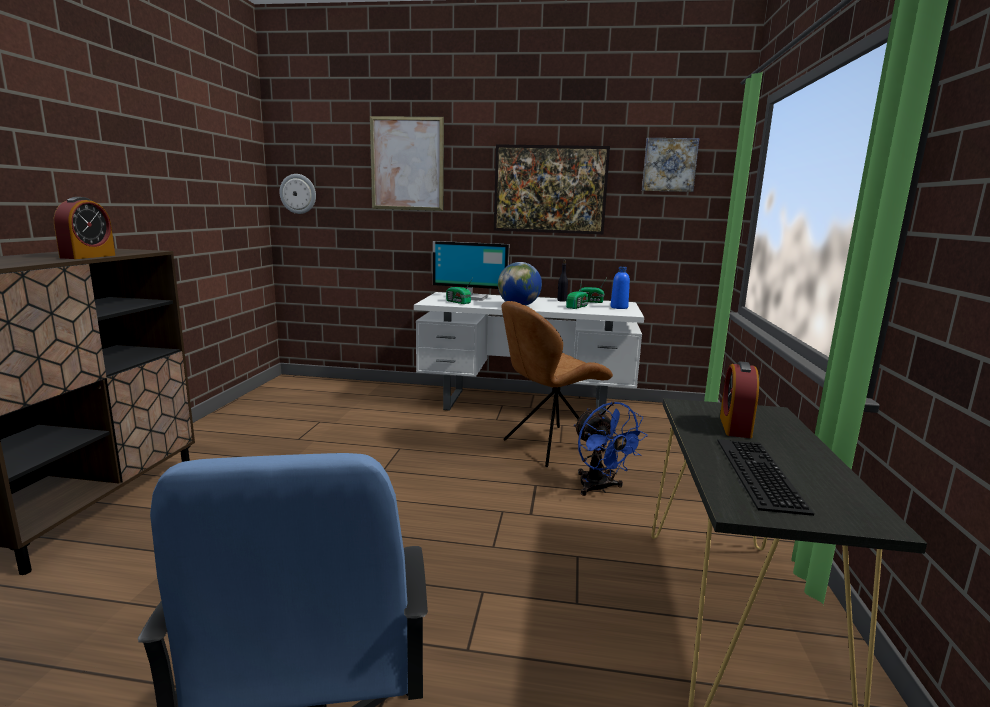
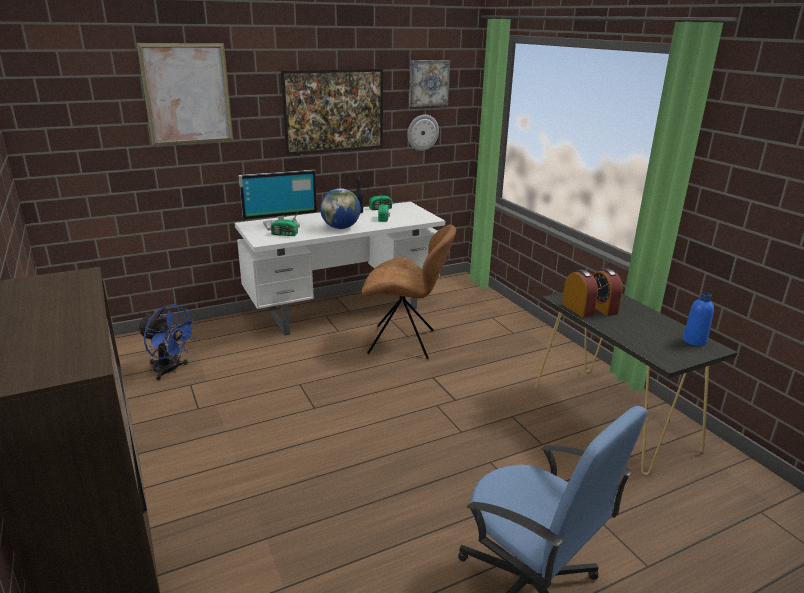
camera: 35 degrees left, 10 degrees up
(88, 256) = (82, 305): alarm clock -> alarm clock (577, 309)
(298, 194) = (51, 137): wall clock -> wall clock (422, 132)
(549, 446) = (404, 342): brown chair -> brown chair turned 105 degrees counterclockwise
(599, 488) = (472, 364): blue fan -> blue fan (170, 370)
(619, 307) = (412, 212): blue bottle -> blue bottle (694, 341)
(755, 472) = (647, 337): keyboard -> none

